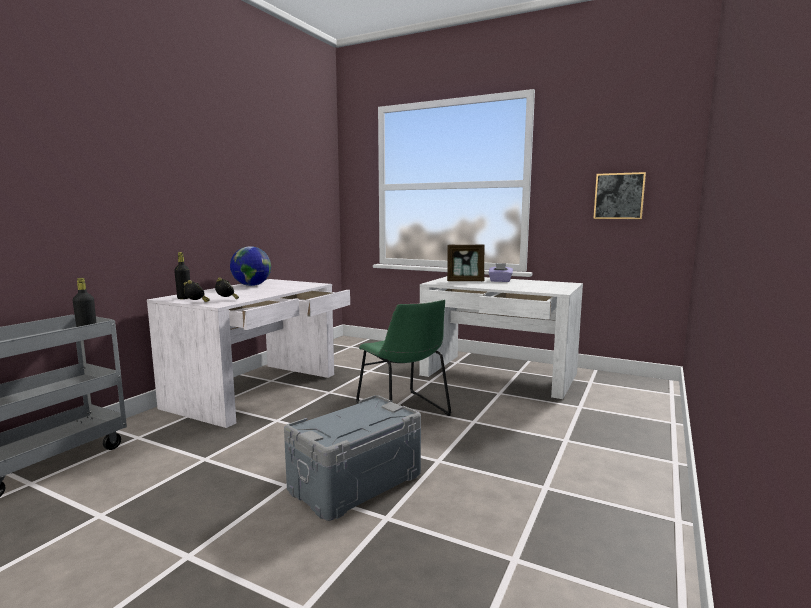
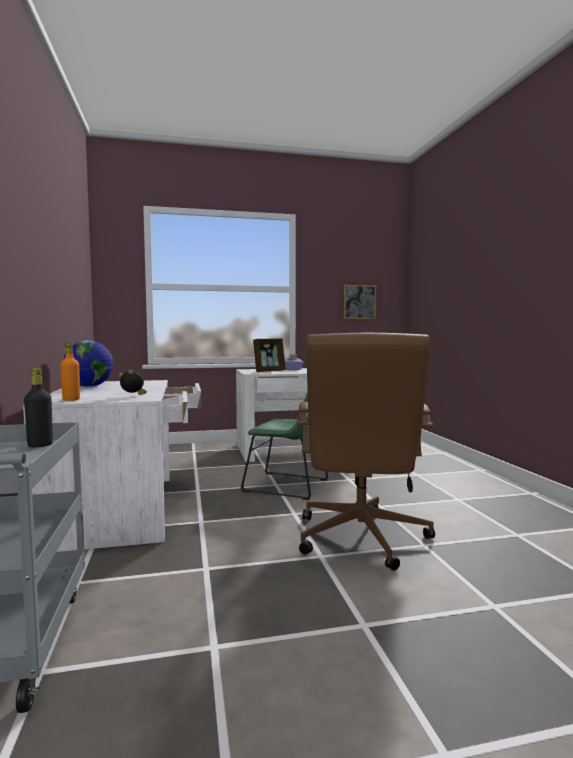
camera: 40 degrees left, 5 degrees down
(184, 298) = (71, 399): black bottle -> orange bottle
(196, 303) = (113, 401): alarm clock -> none
(354, 482) = (361, 535): grey storage box -> brown office chair

